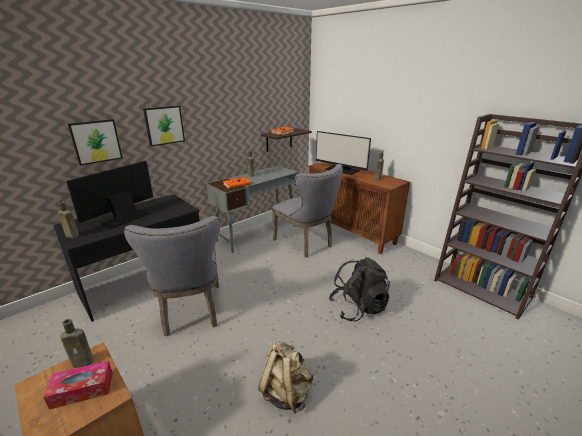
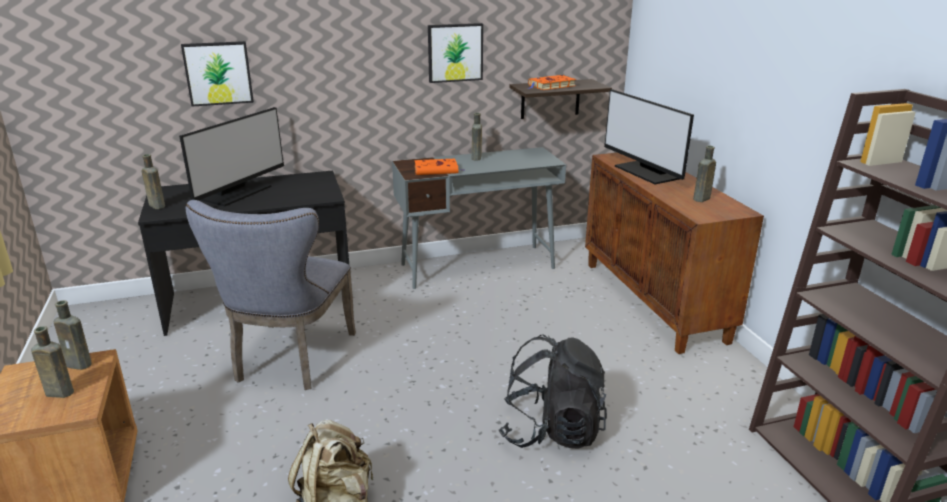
camera: 25 degrees right, 0 degrees up
(82, 390) = (57, 392): tissue box -> brown bottle
(124, 217) = (236, 193): monitor -> monitor turned 150 degrees clockwise
(164, 125) = (326, 56): picture -> picture (455, 52)
(306, 243) = (549, 302): grey chair -> none

